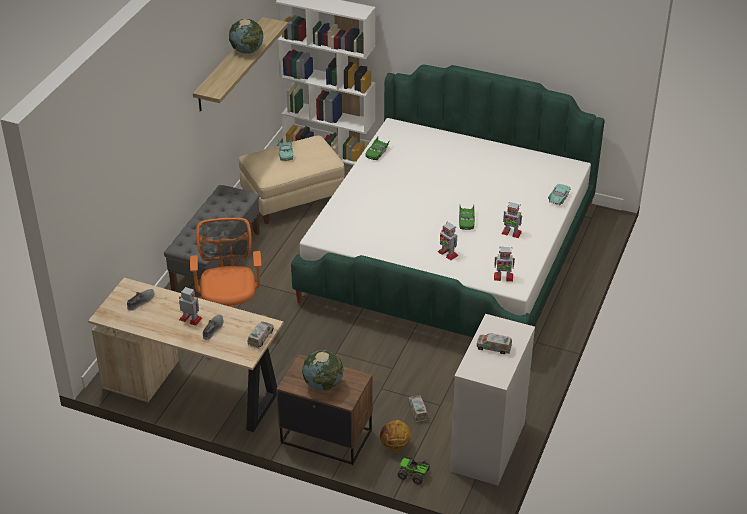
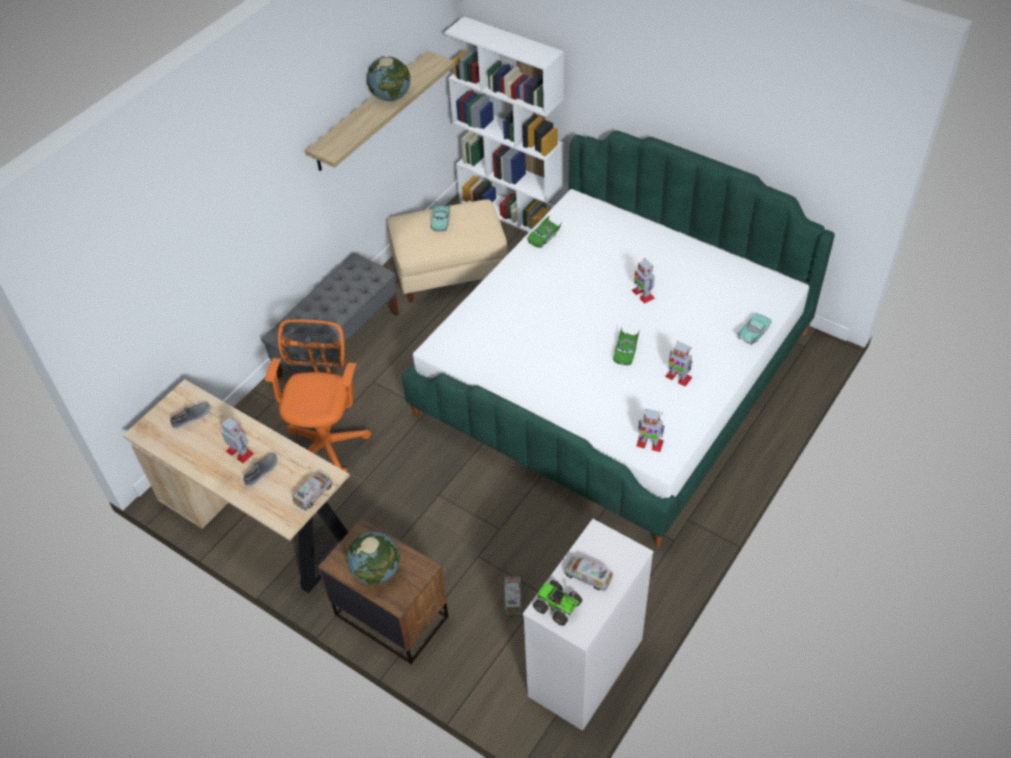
camera: 15 degrees right, 10 degrees up
(395, 446) = (470, 645): basketball -> none
(414, 474) = (482, 692): toy truck -> toy truck (558, 607)
(447, 253) = (588, 396): toy robot -> toy robot (643, 294)

